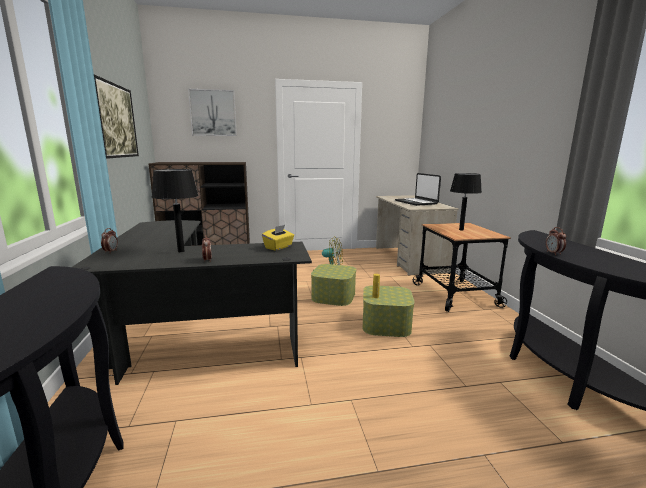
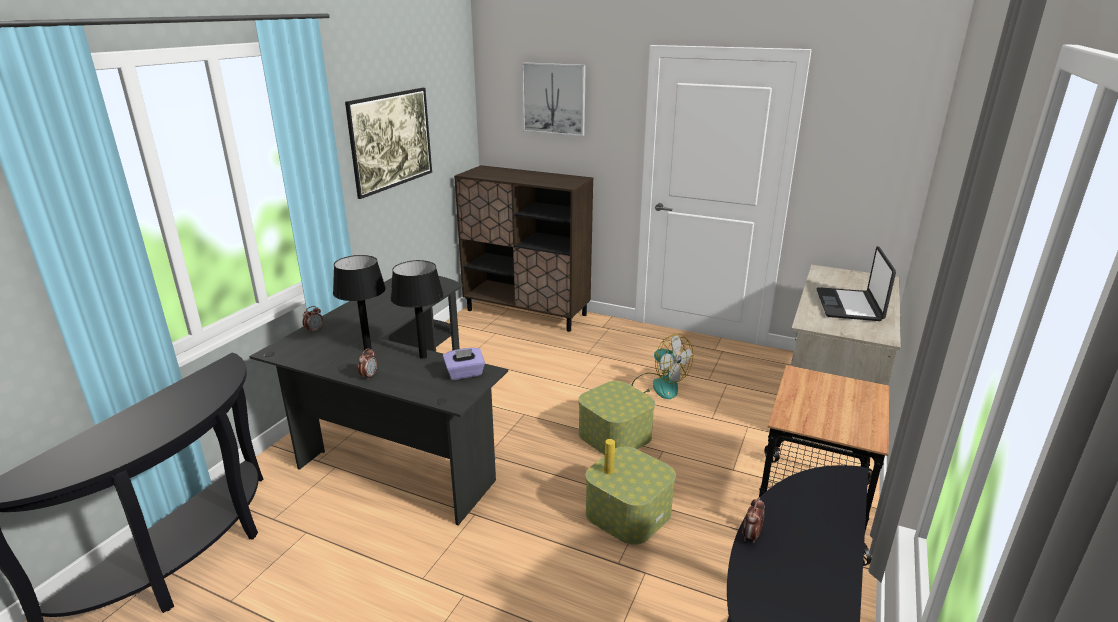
camera: 35 degrees right, 10 degrees up
(278, 247) = (465, 374): yellow tissue box -> purple tissue box
(461, 230) = (829, 402): black table lamp -> black table lamp (423, 356)

